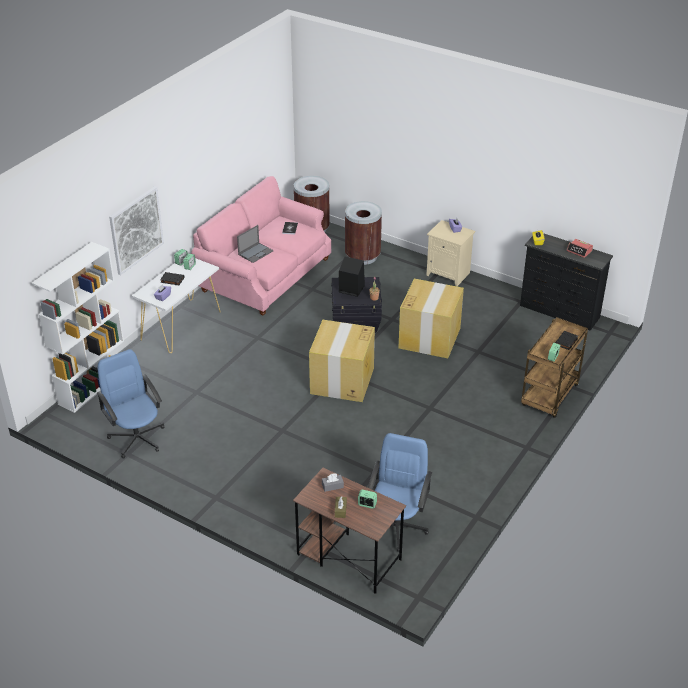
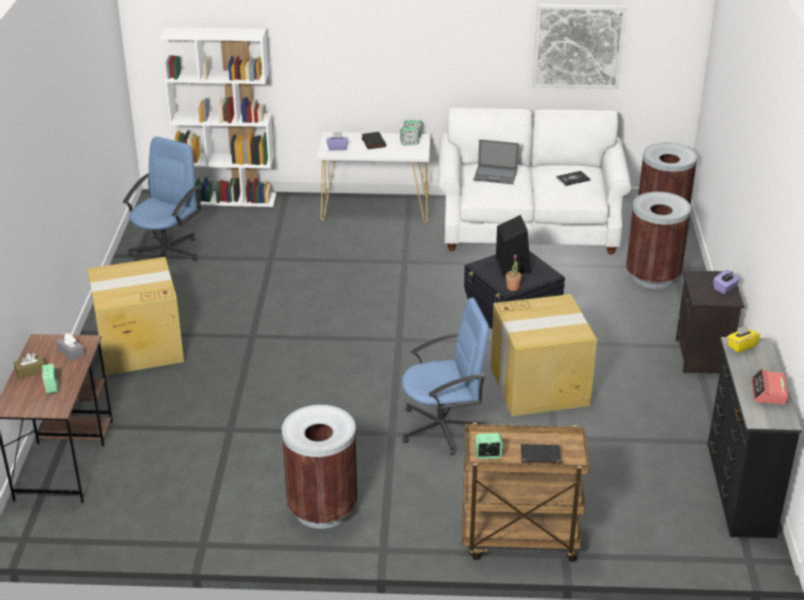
camera: 60 degrees right, 5 degrees down
(136, 230) = (349, 55): picture -> picture (578, 46)
(265, 274) = (529, 225): pink sofa -> white sofa
(342, 381) = (380, 347): cardboard box -> cardboard box (138, 346)
(397, 526) = (141, 480): blue office chair -> blue office chair (442, 428)
(449, 274) = (703, 356): beige nightstand -> black nightstand
(477, 458) = (322, 509): none -> brown trash can

